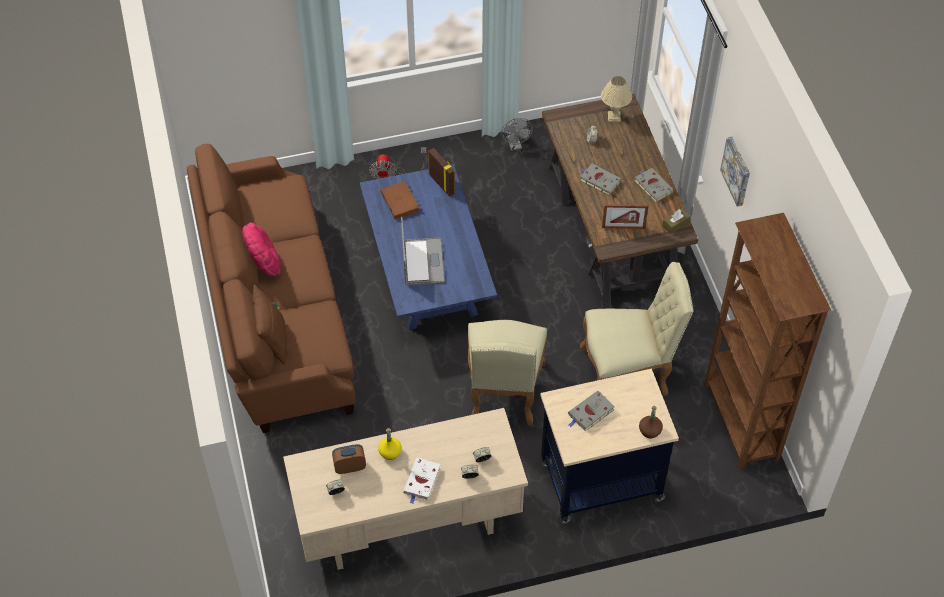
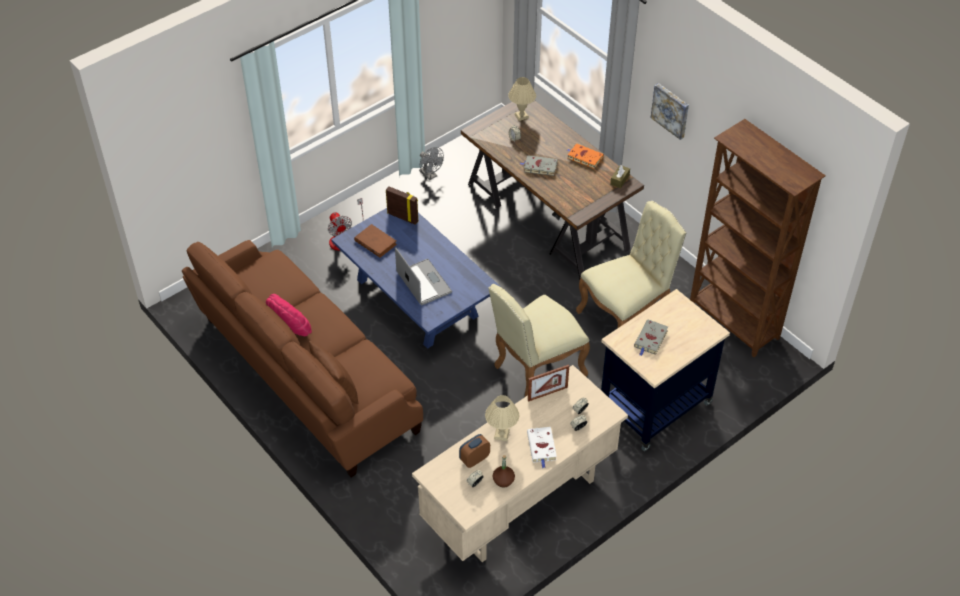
camera: 25 degrees left, 5 degrees down
(390, 452) = (501, 434): yellow bottle -> beige table lamp
(503, 394) = (536, 369): beige chair -> beige chair turned 75 degrees clockwise
(623, 227) = (580, 196): picture frame -> picture frame (547, 393)
(649, 430) = (704, 335): brown bottle -> brown bottle (503, 480)
(652, 186) = (584, 157): grey book -> orange book

